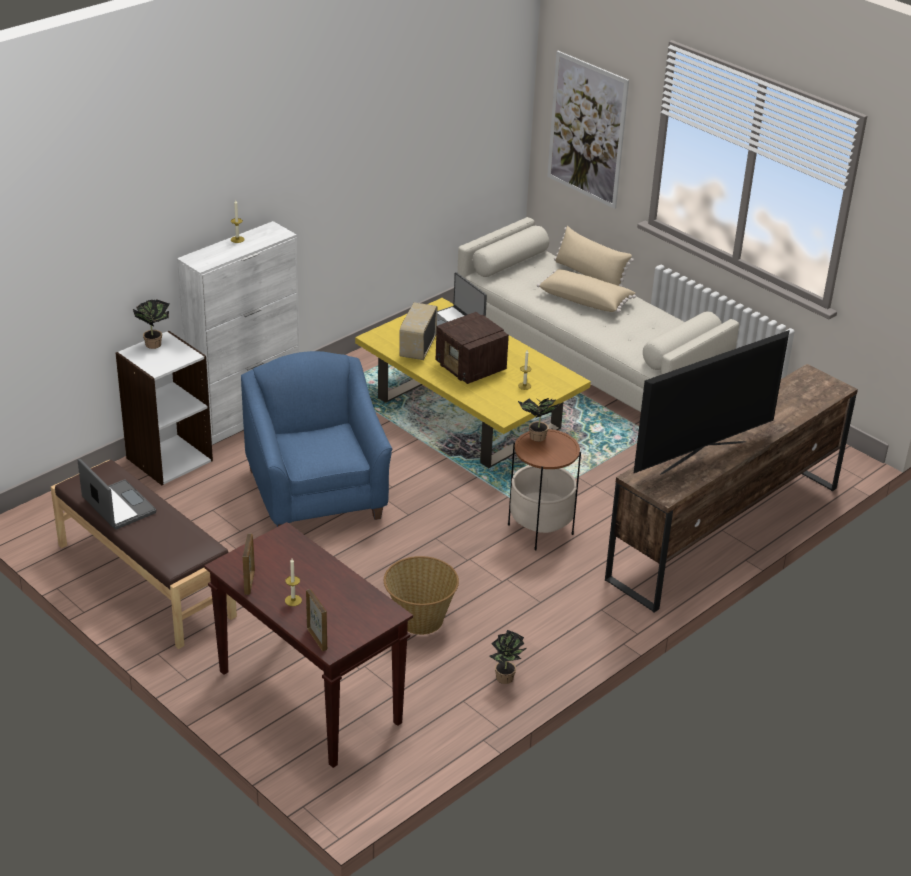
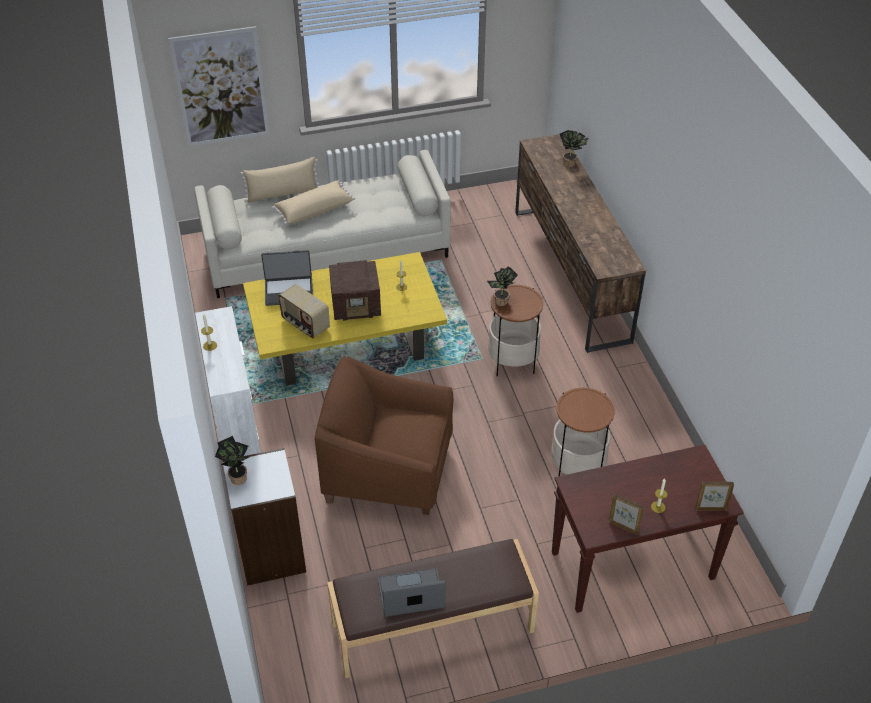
camera: 60 degrees left, 10 degrees up
(317, 494) = (388, 471): blue armchair -> brown armchair
(420, 620) = (577, 468): basket -> side table
(506, 679) = (664, 446): potted plant -> potted plant (571, 163)
(702, 457) = (597, 230): television -> none

